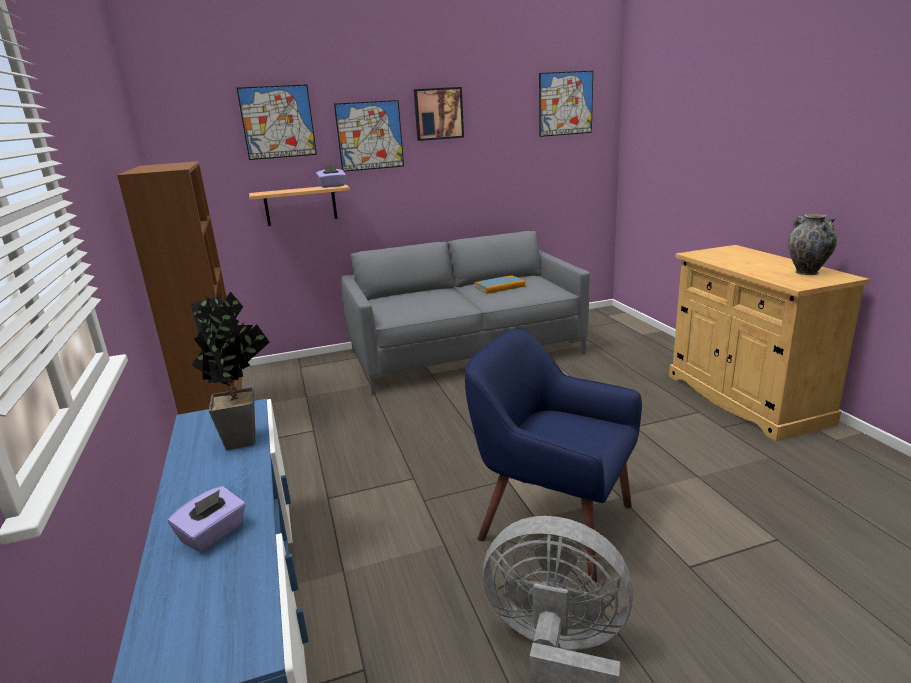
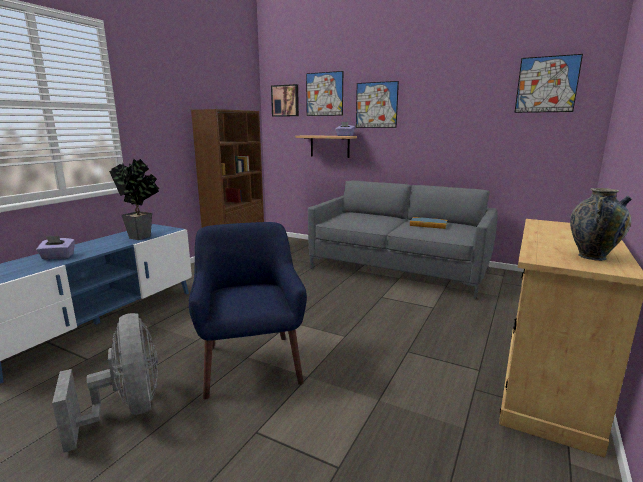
camera: 45 degrees right, 5 degrees down
(438, 114) = (427, 91): picture -> picture (285, 100)

